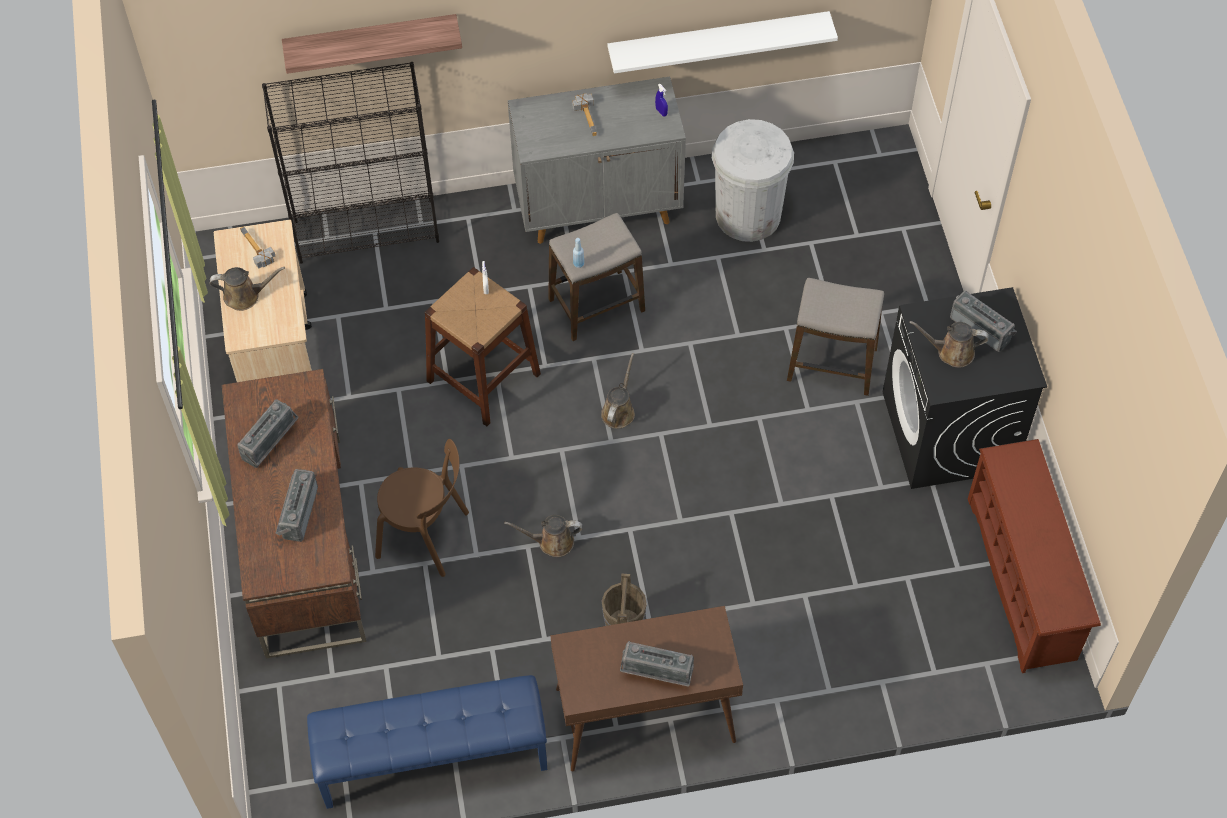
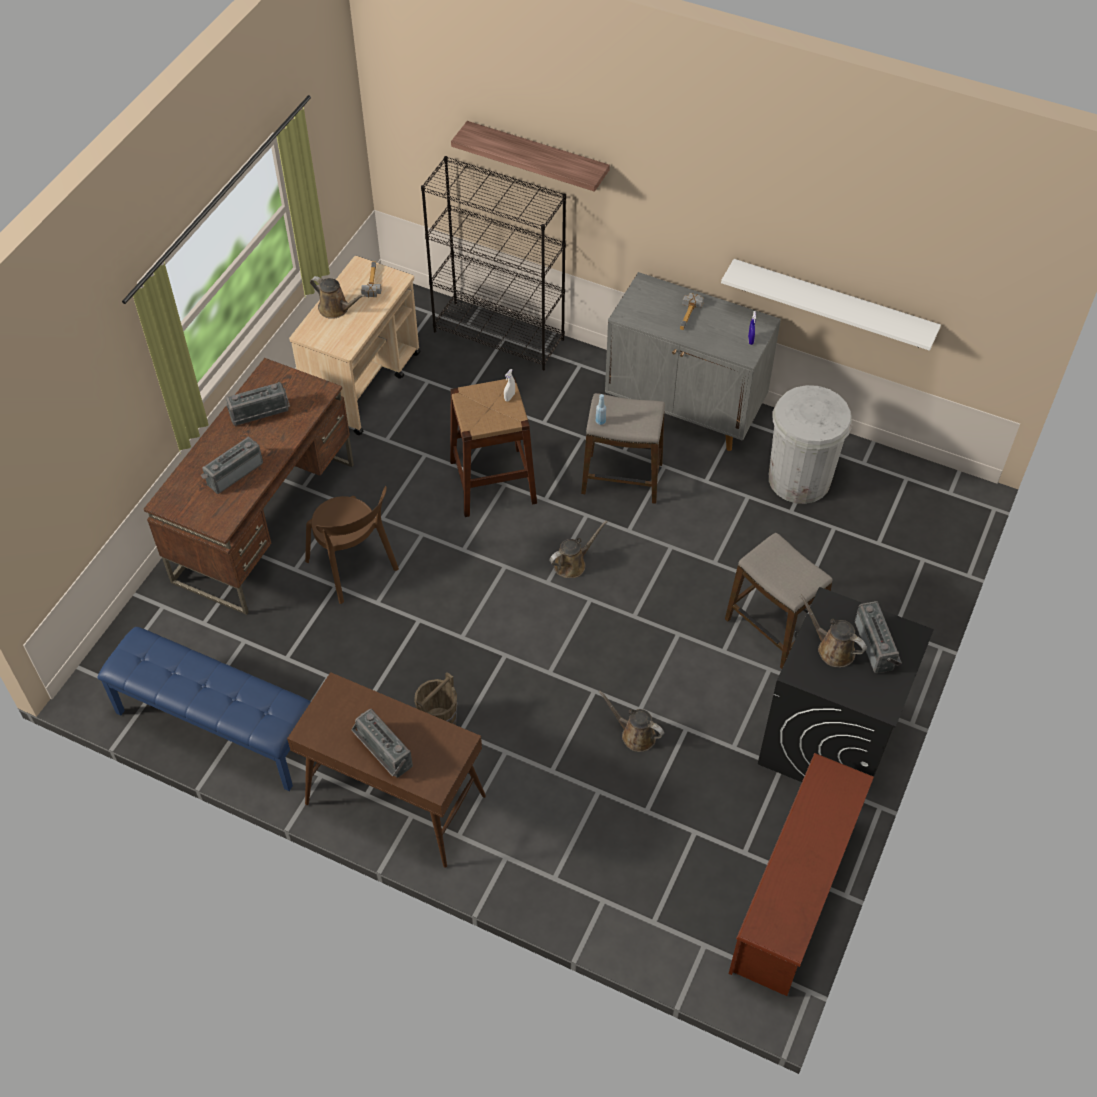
camera: 35 degrees right, 5 degrees down
(552, 542) = (439, 628): brown watering can -> brown watering can (635, 735)

